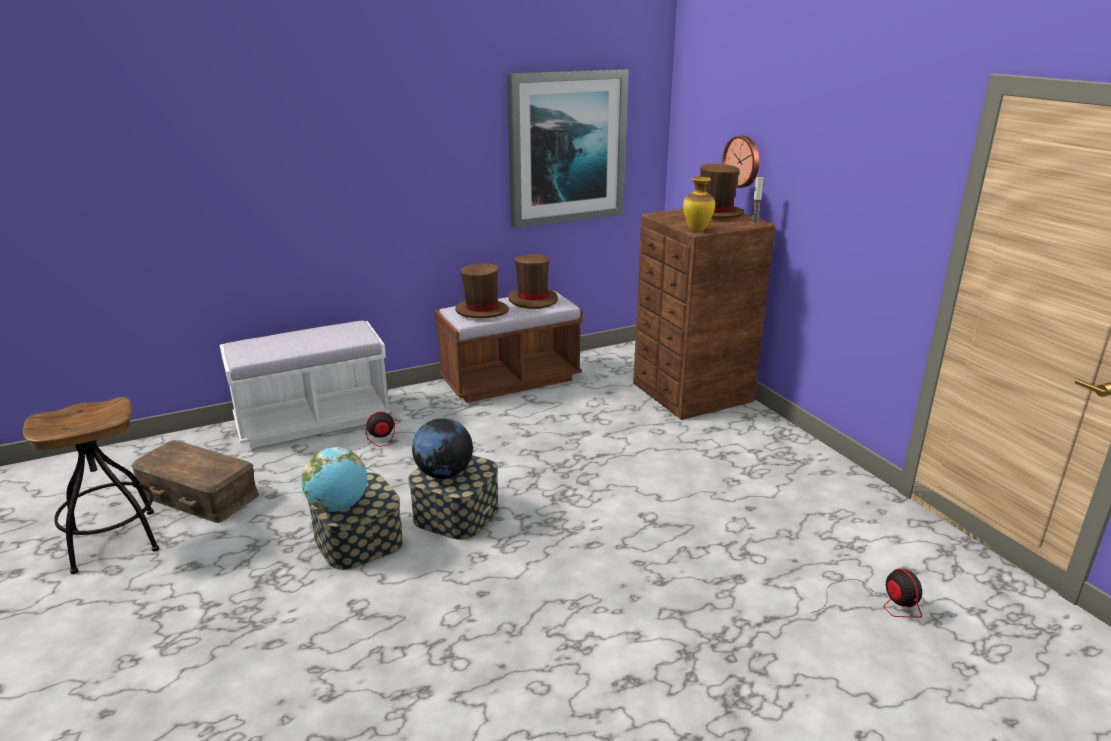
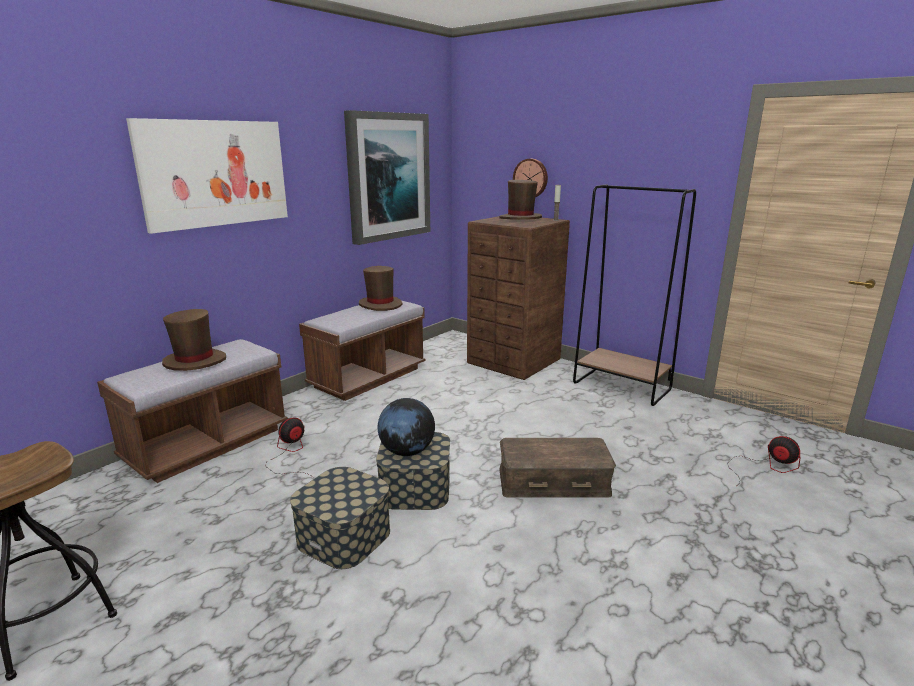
camera: 25 degrees left, 5 degrees down
(200, 494) = (128, 542): brown storage box -> brown storage box (553, 481)
(313, 421) = (207, 444): white bench -> brown bench
(338, 506) = (333, 504): globe -> none
(345, 150) = (215, 173): none -> picture
(481, 311) = (346, 317): brown hat -> brown hat (195, 361)
(696, 230) = (526, 226): vase -> none
(796, 456) = (621, 387): none -> clothes rack

